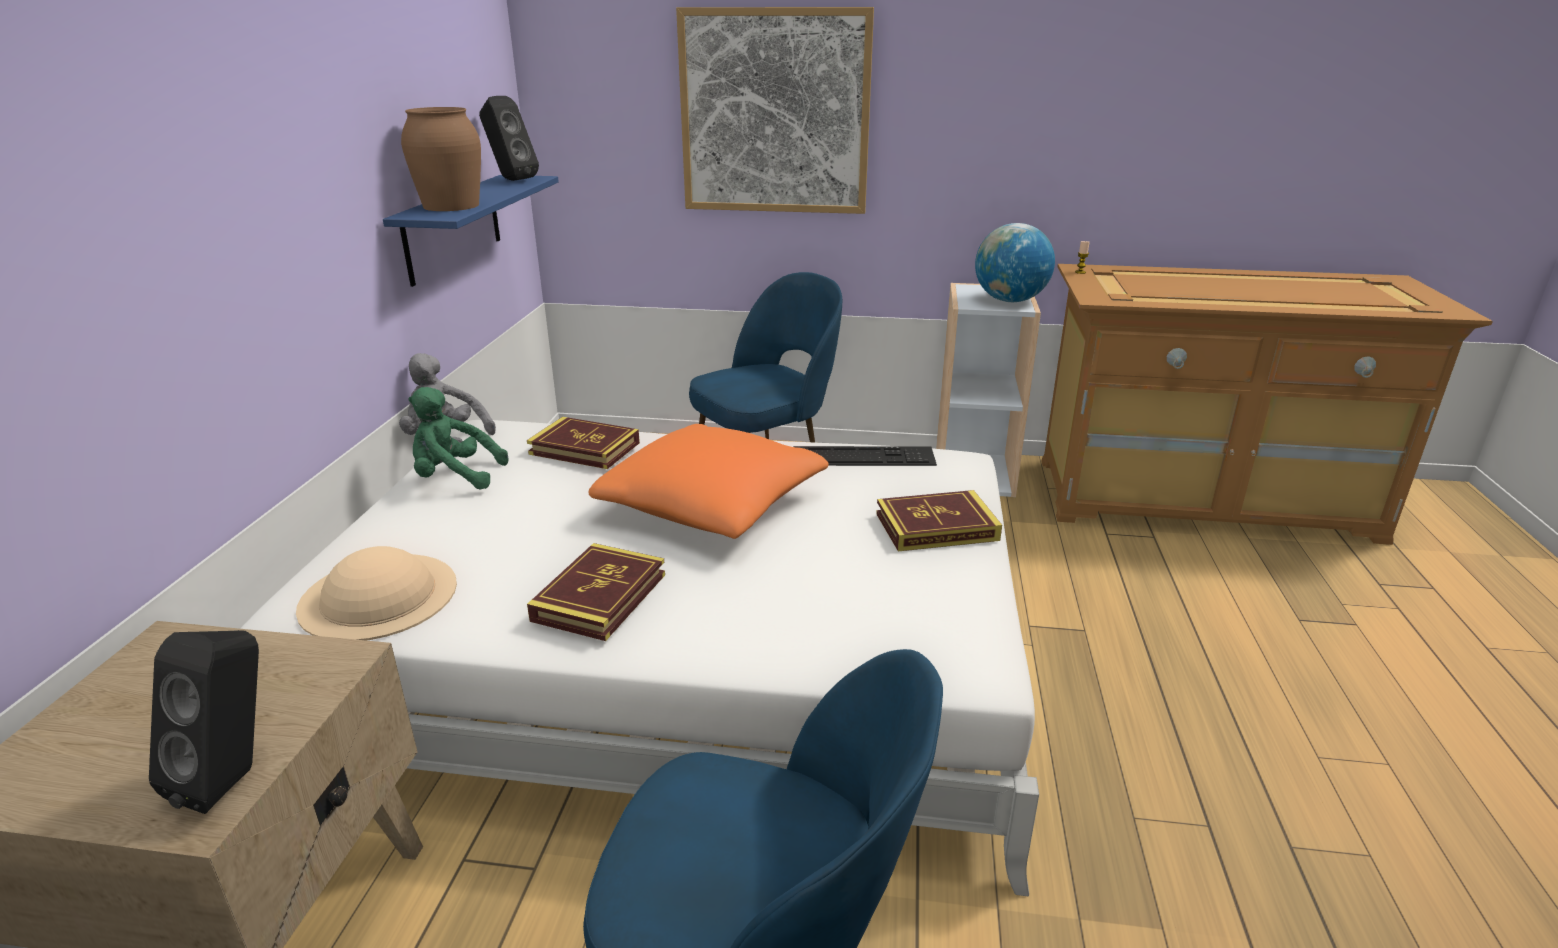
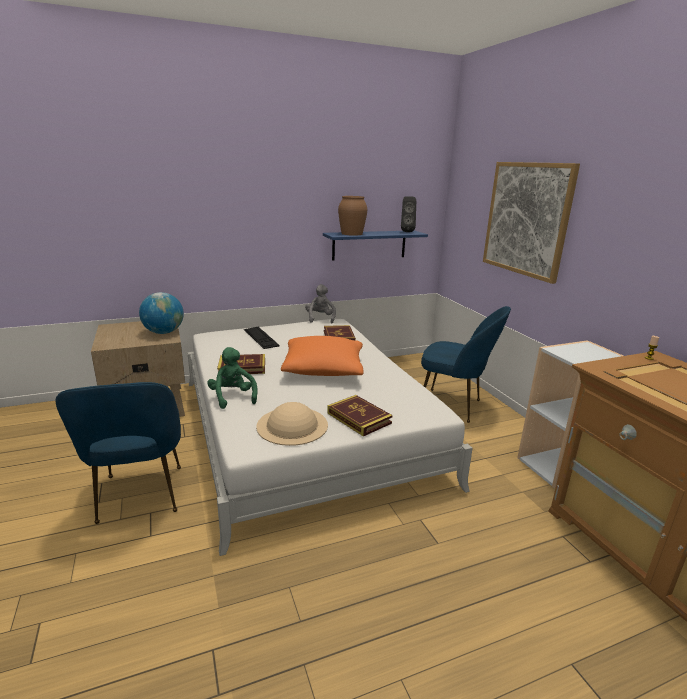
camera: 60 degrees right, 5 degrees down
(235, 778) = (118, 344): black speaker -> none
(378, 596) = (222, 341): beige hat -> beige hat (292, 425)
(455, 477) = (296, 327): green plush toy -> green plush toy (233, 397)
(863, 457) = (407, 389): keyboard -> keyboard (260, 337)
(1009, 300) = (586, 357): globe -> globe (164, 332)

